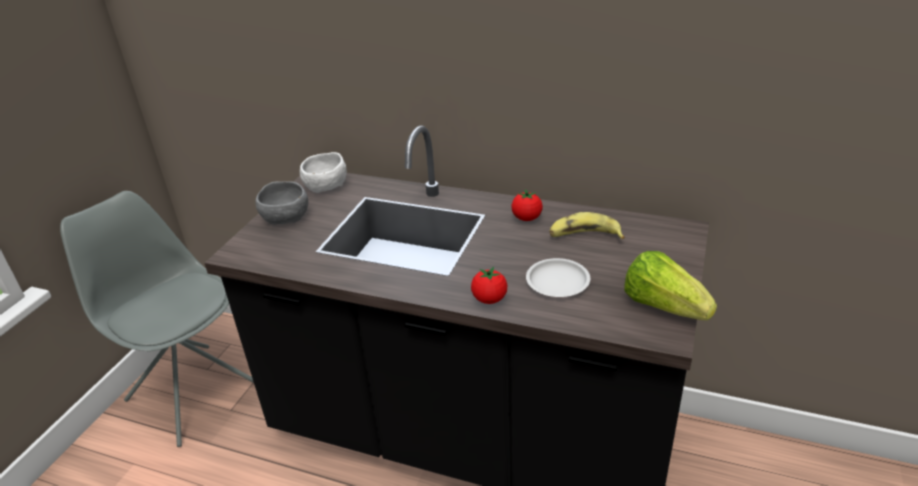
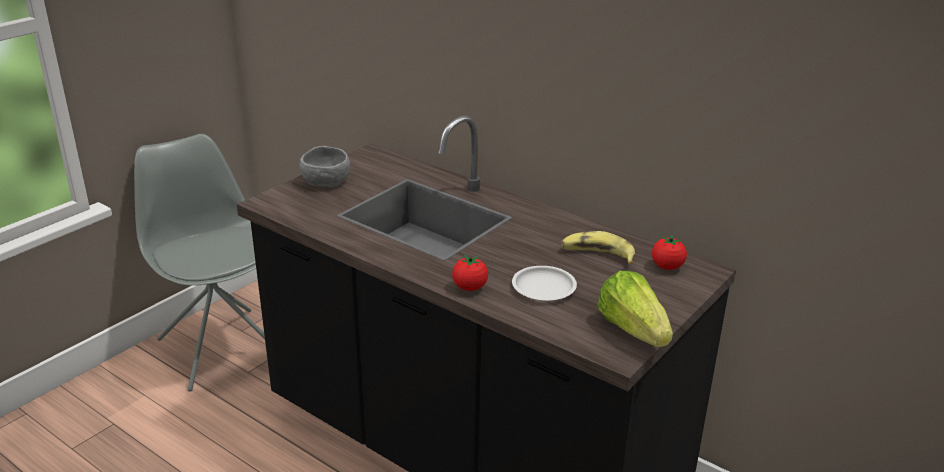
camera: 15 degrees right, 5 degrees down
(325, 185) = (376, 162): white bowl -> none
(526, 218) = (550, 228): tomato -> tomato (667, 267)

